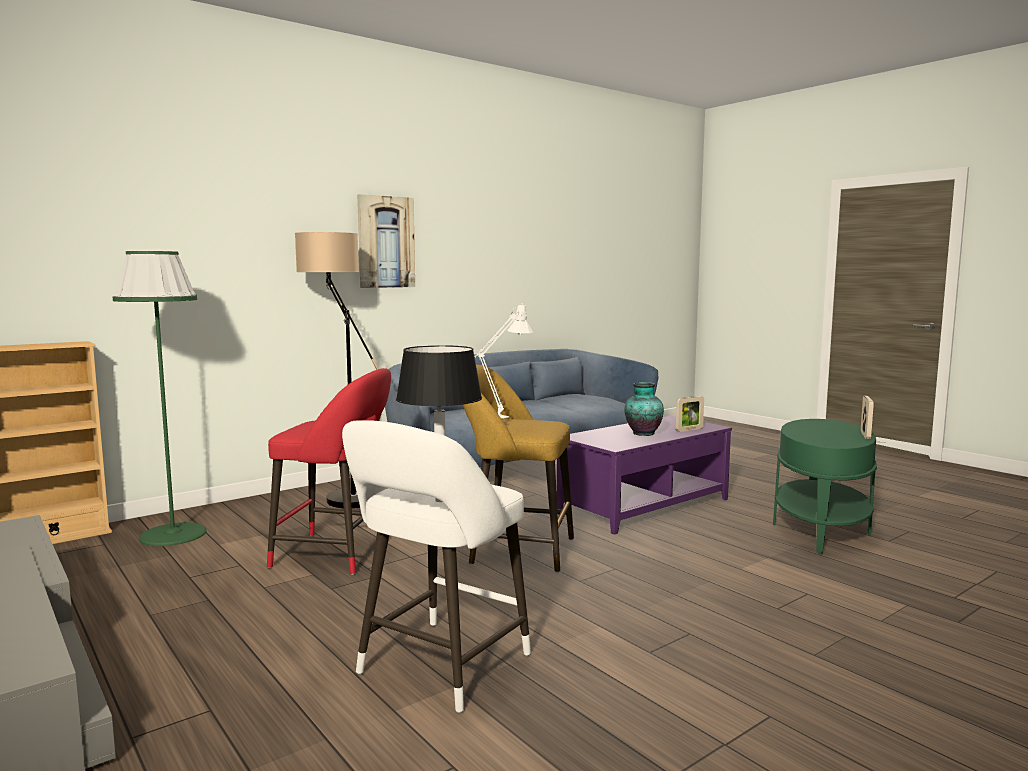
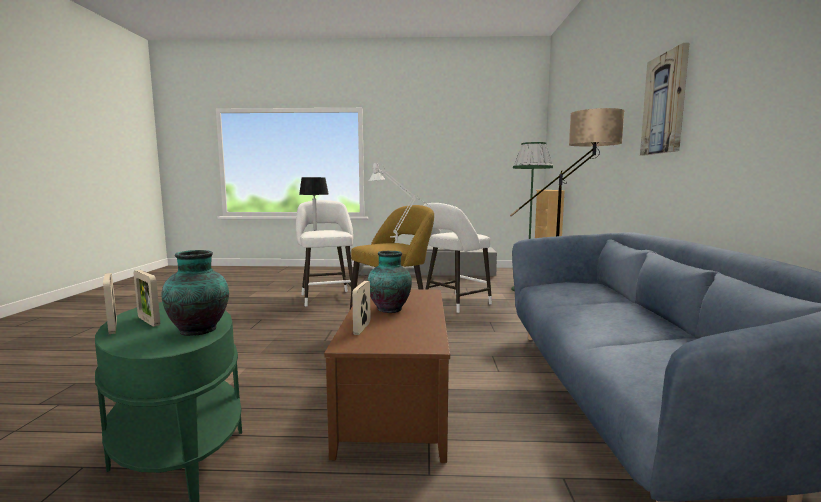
camera: 130 degrees right, 0 degrees up
(338, 554) = (454, 304): red stool -> white stool
(643, 505) = (398, 399): purple coffee table -> brown coffee table
(805, 424) = (200, 330): none -> vase
(841, 434) = (148, 321): none -> picture frame

